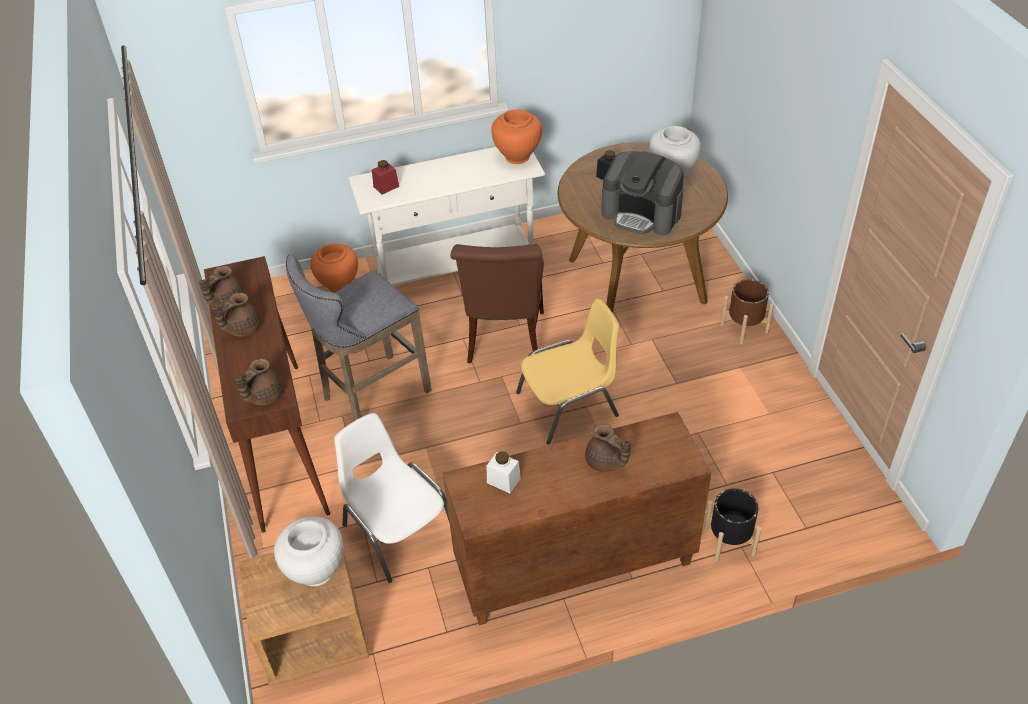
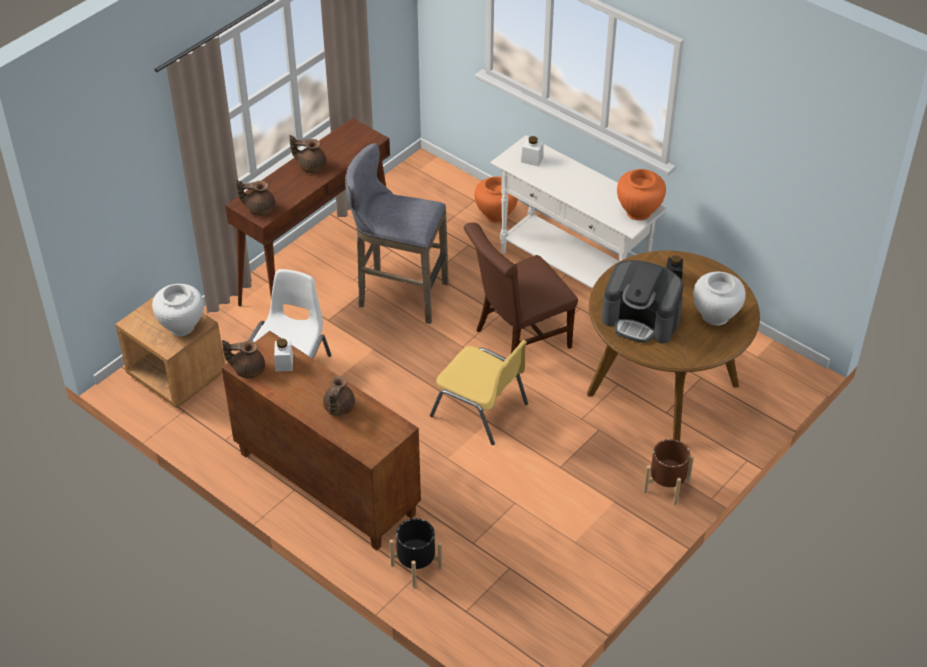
camera: 55 degrees right, 0 degrees up
(226, 301) = (330, 145): brown teapot -> brown teapot (248, 369)
(386, 186) = (532, 160): red jar -> white jar
(642, 214) = (641, 319): coffee machine -> coffee machine turned 60 degrees counterclockwise

